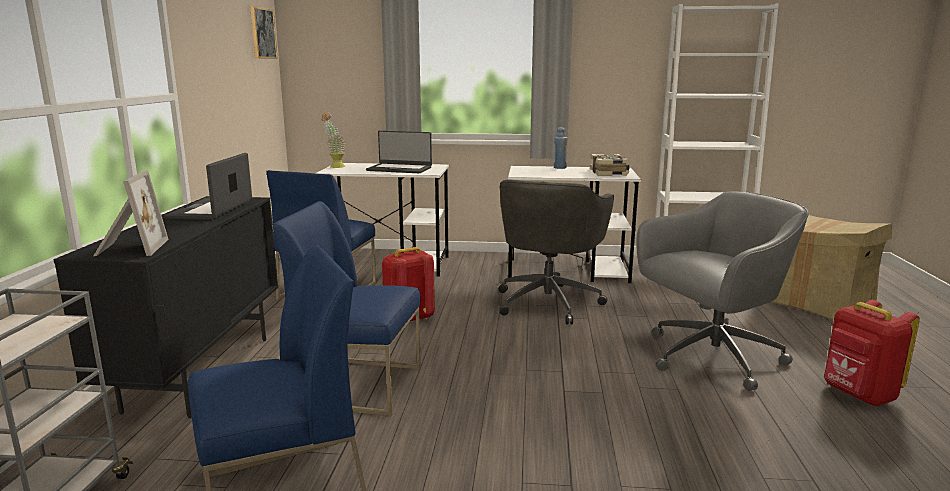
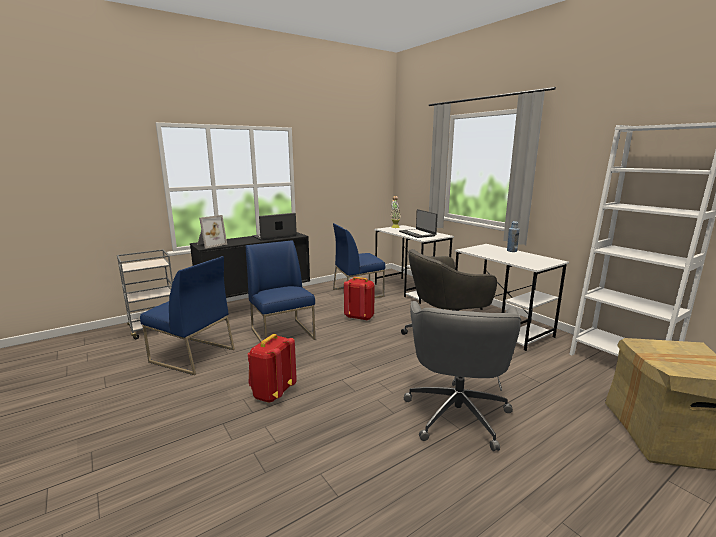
camera: 50 degrees right, 0 degrees up
(262, 33) = (377, 151): picture -> none
(609, 173) = (532, 261): book -> none
(710, 358) = (457, 412): grey office chair -> grey office chair turned 75 degrees clockwise
(858, 395) = (501, 496): red backpack -> red backpack (272, 393)

